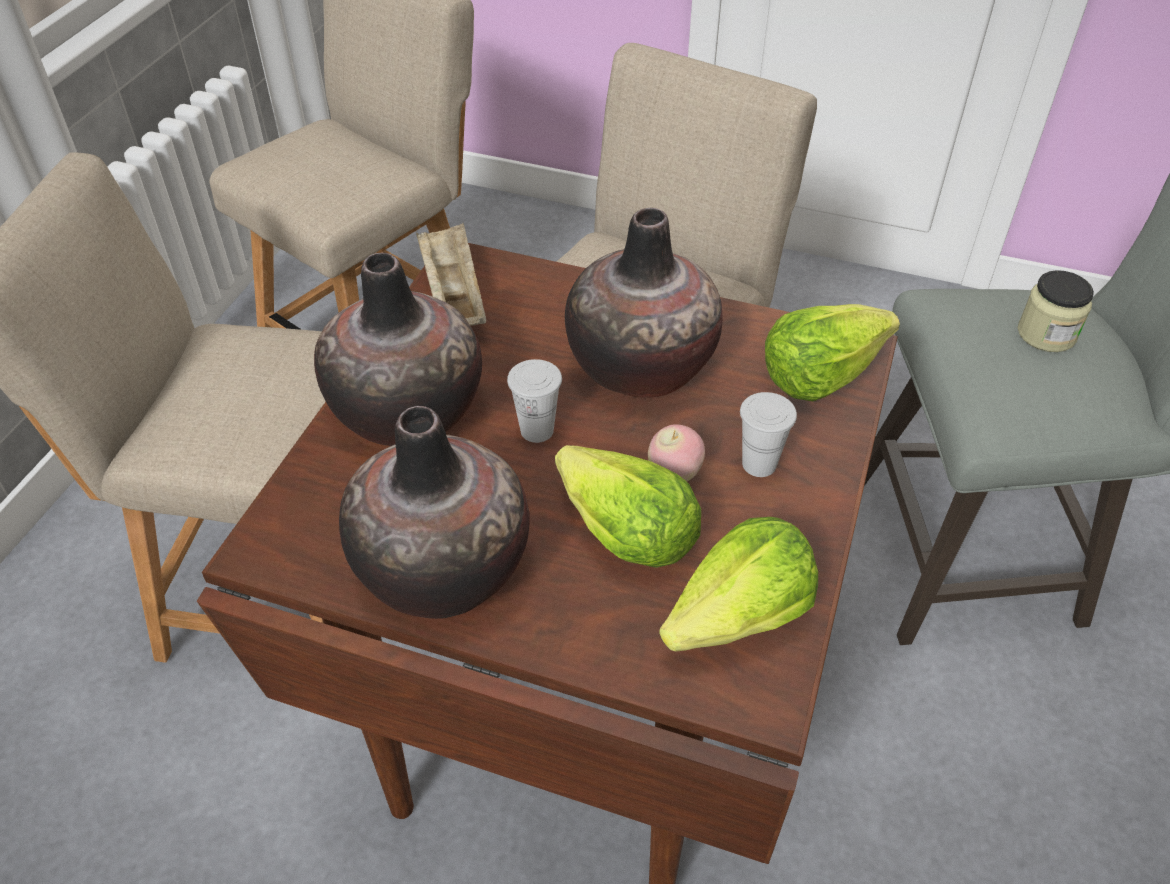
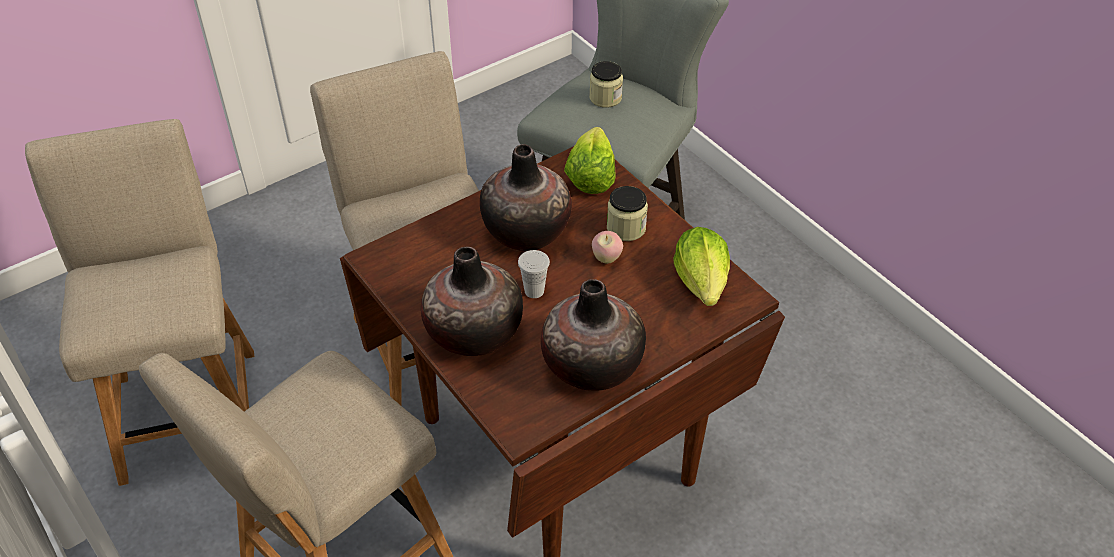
camera: 55 degrees left, 0 degrees up
(453, 296) = (400, 275): beige tray -> none
(624, 533) = (626, 293): lettuce -> none
(759, 464) = (626, 228): white cup -> jar

